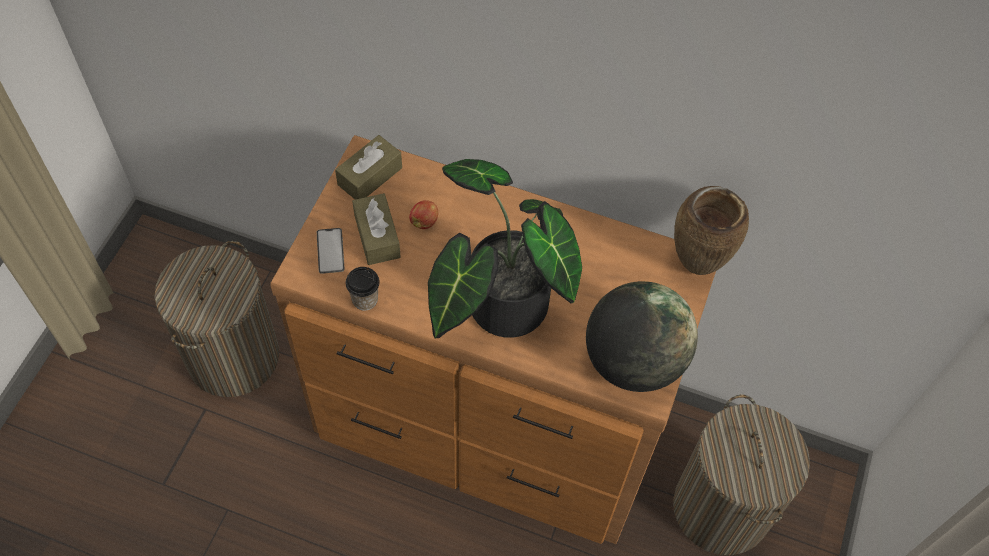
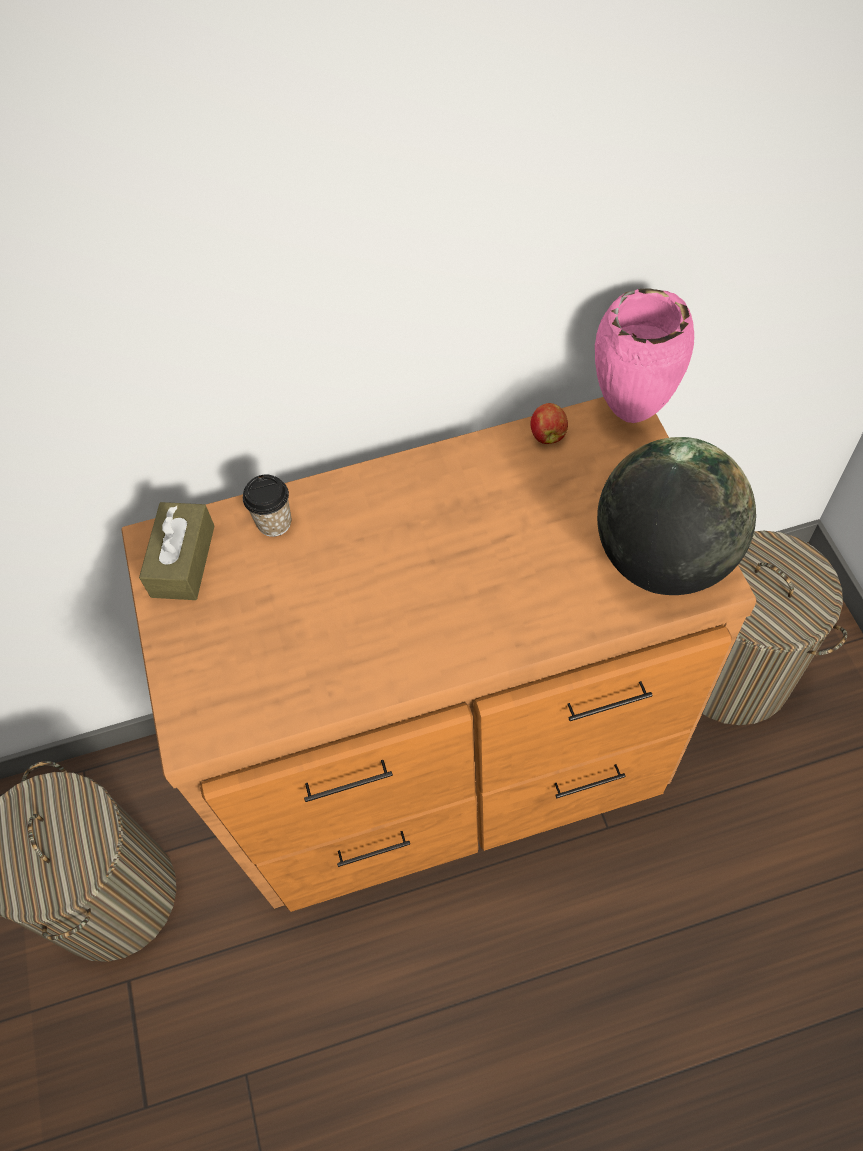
camera: 30 degrees left, 0 degrees up
(330, 251) = (209, 681): phone -> none
(365, 299) = (303, 709): cup -> cup (274, 522)
(377, 236) = (252, 624): brown tissue box -> none
(424, 221) = (295, 568): apple -> apple (548, 434)
(498, 306) = (465, 604): potted plant -> none
(696, 265) = (630, 413): brown vase -> pink vase

